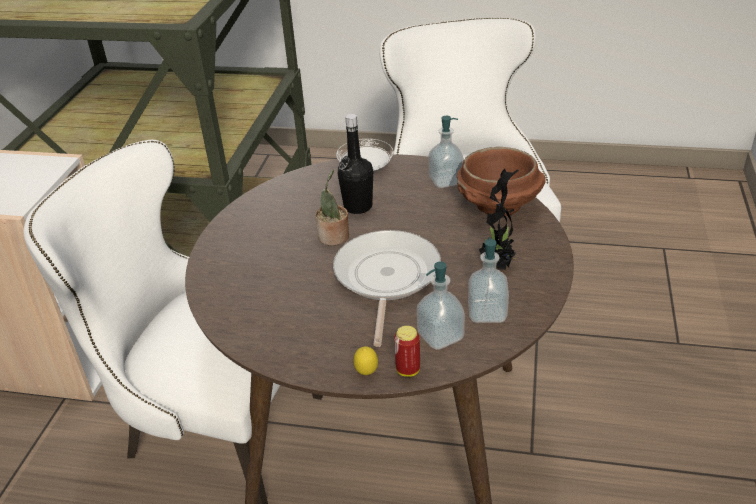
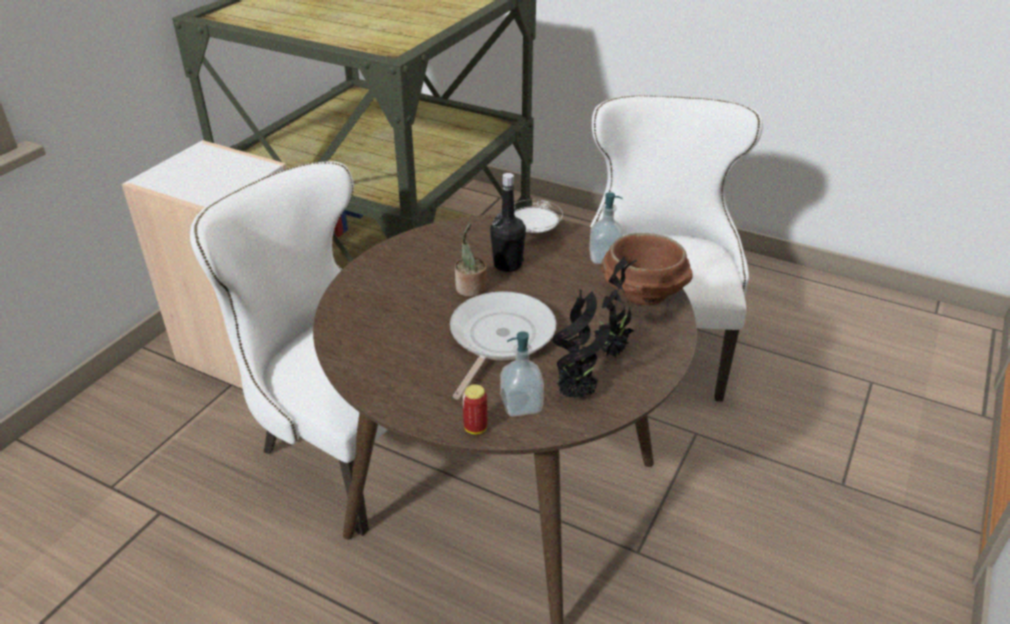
camera: 15 degrees right, 0 degrees up
(366, 373) = (437, 421): lemon -> none
(487, 313) = (577, 394): soap dispenser -> potted plant

